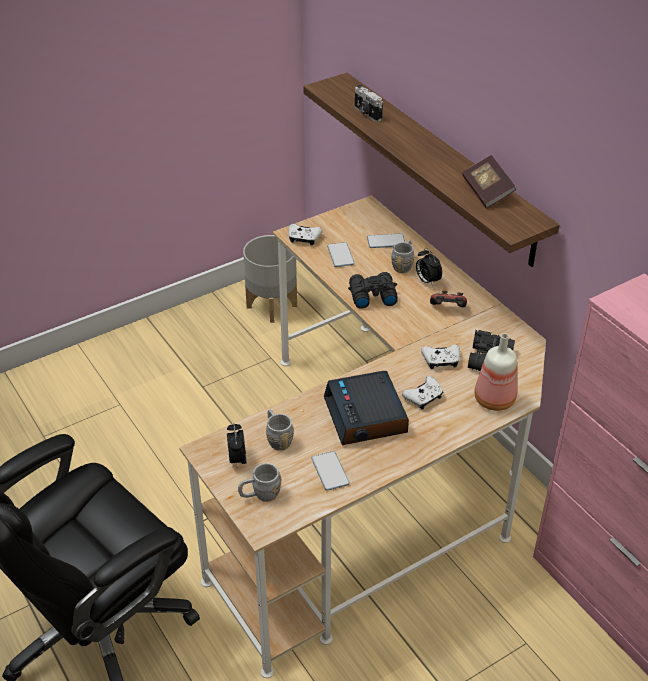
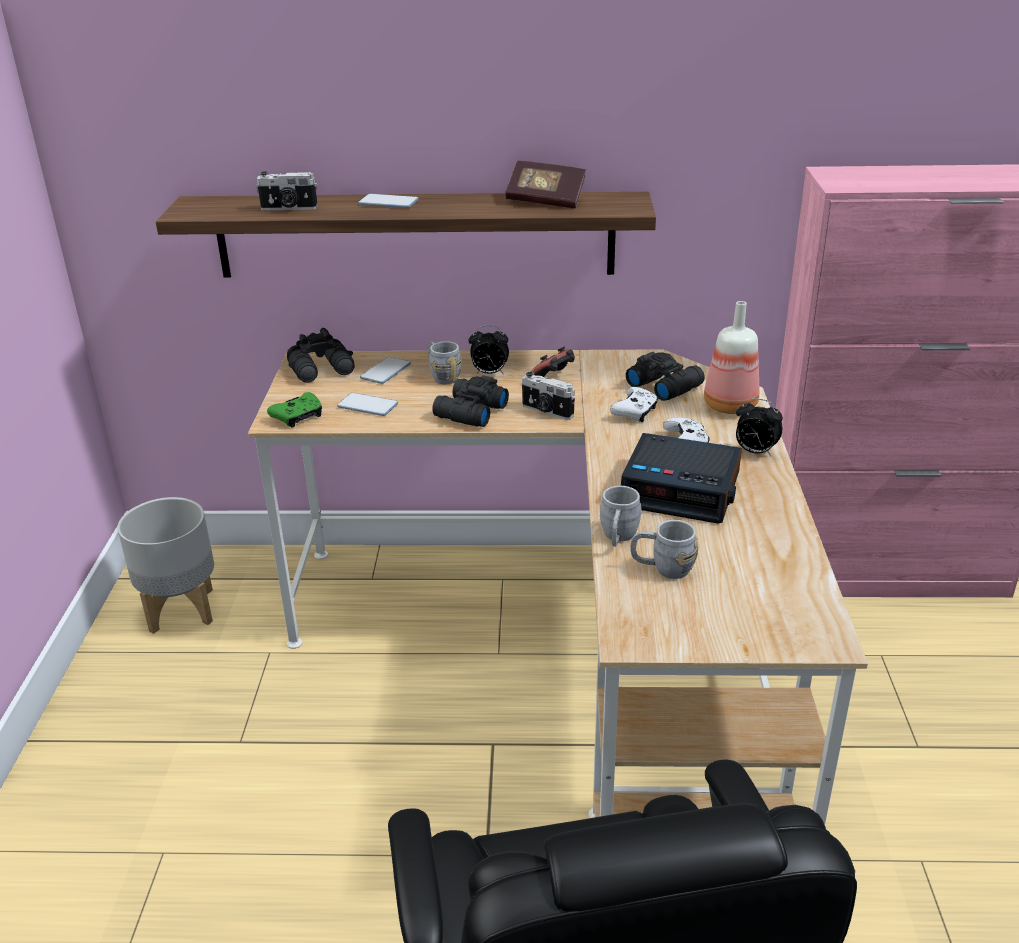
camera: 55 degrees left, 10 degrees down
(237, 459) = (674, 616): alarm clock -> alarm clock (754, 452)
(260, 495) = (762, 620): grey mug -> grey mug (618, 538)
(304, 239) = (298, 417): white game controller -> green game controller
(330, 471) = (760, 549): phone -> phone (388, 202)
(363, 219) = (323, 370): none -> black binoculars
(404, 324) = (546, 411): none -> camera

